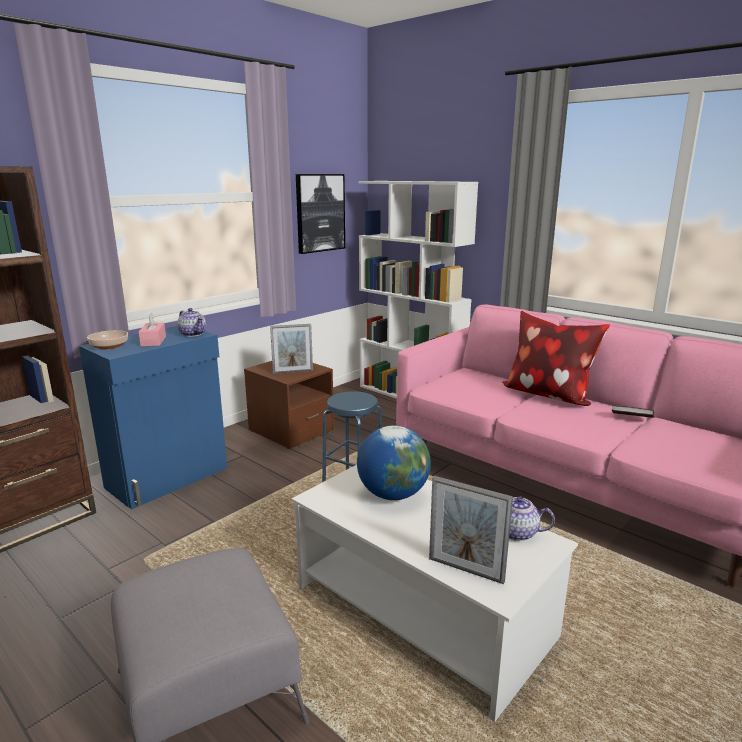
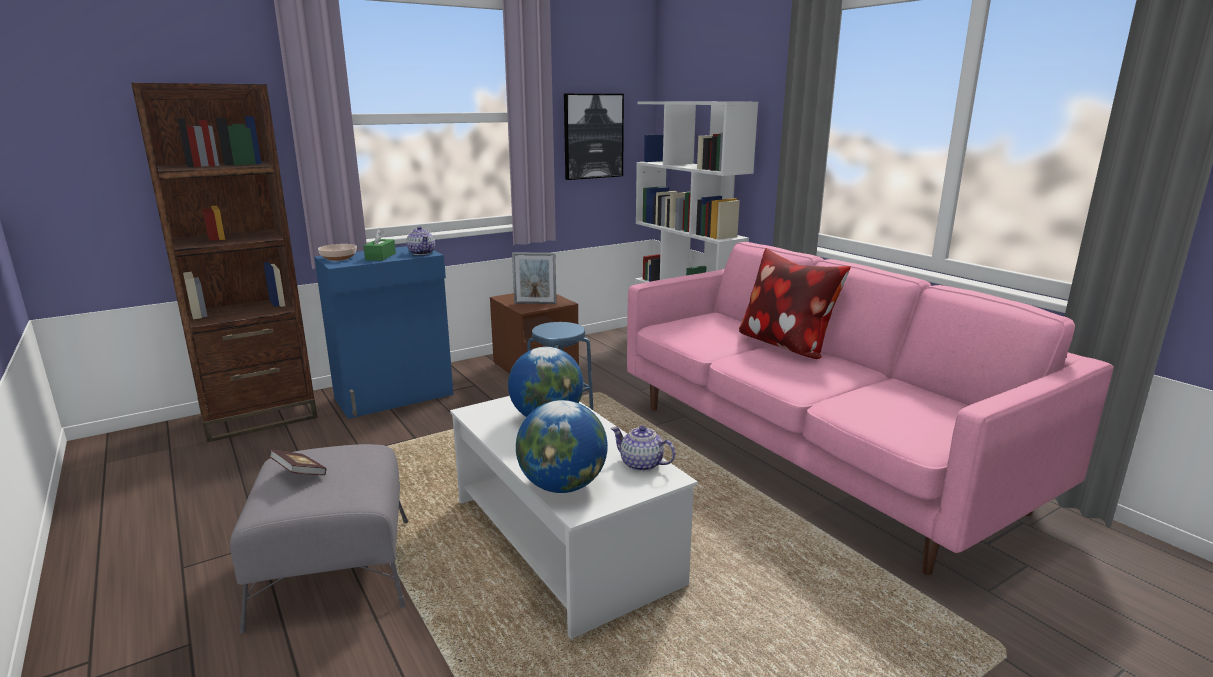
camera: 15 degrees right, 0 degrees up
(153, 341) = (380, 256): pink tissue box -> green tissue box
(465, 570) = (563, 486): picture frame -> globe
(631, 419) = (860, 377): book -> book (299, 473)

